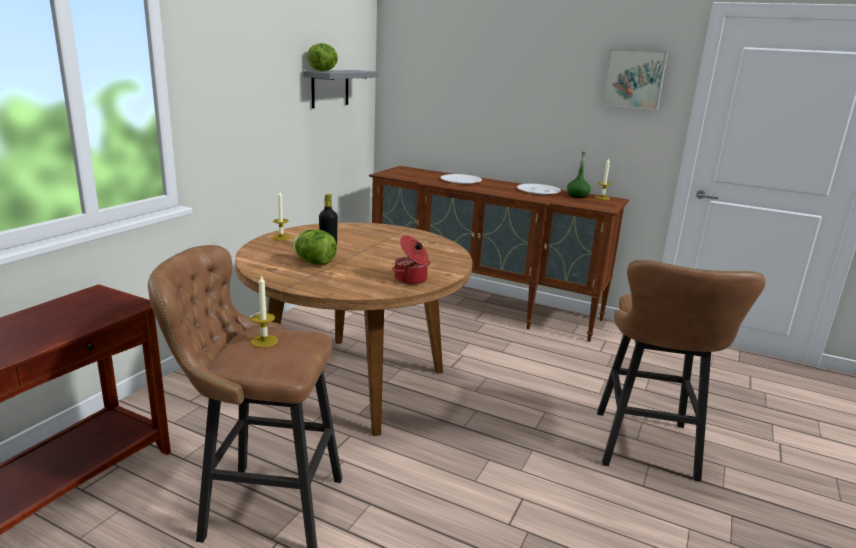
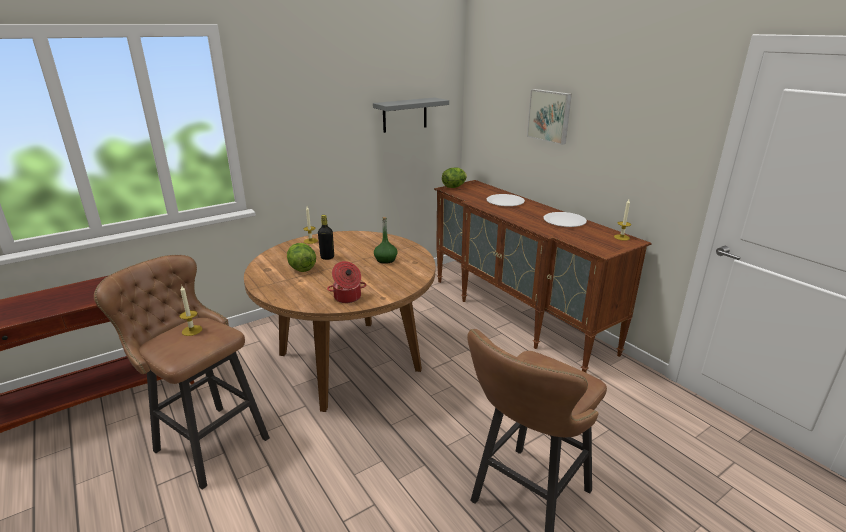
camera: 30 degrees right, 5 degrees up
(323, 71) = (390, 102): lettuce -> lettuce (454, 187)
(577, 196) = (596, 232): green bottle -> green bottle (386, 260)
(634, 78) = (664, 117): picture -> picture (550, 116)

